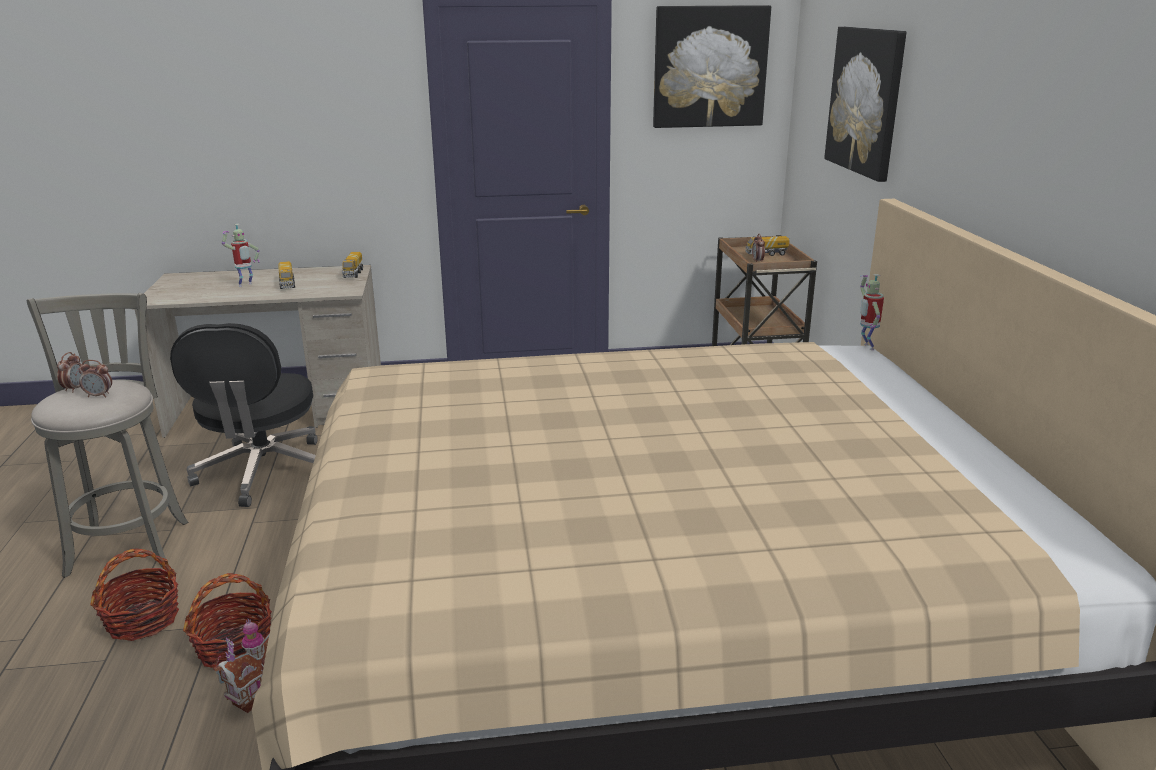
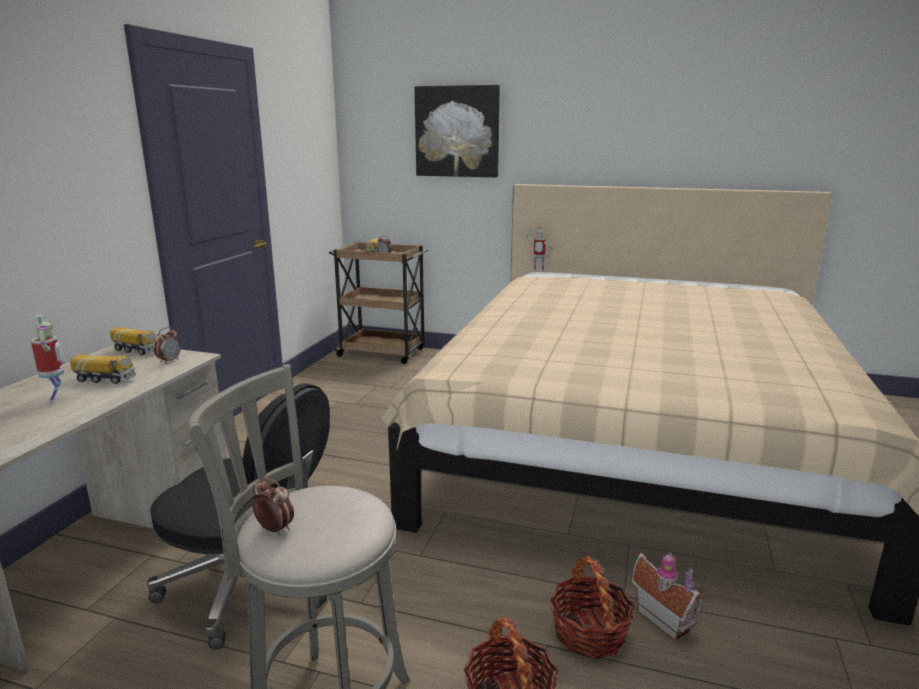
camera: 65 degrees left, 5 degrees down
(99, 395) = (326, 510): alarm clock -> alarm clock (169, 361)
(709, 67) = (304, 118): picture -> none

